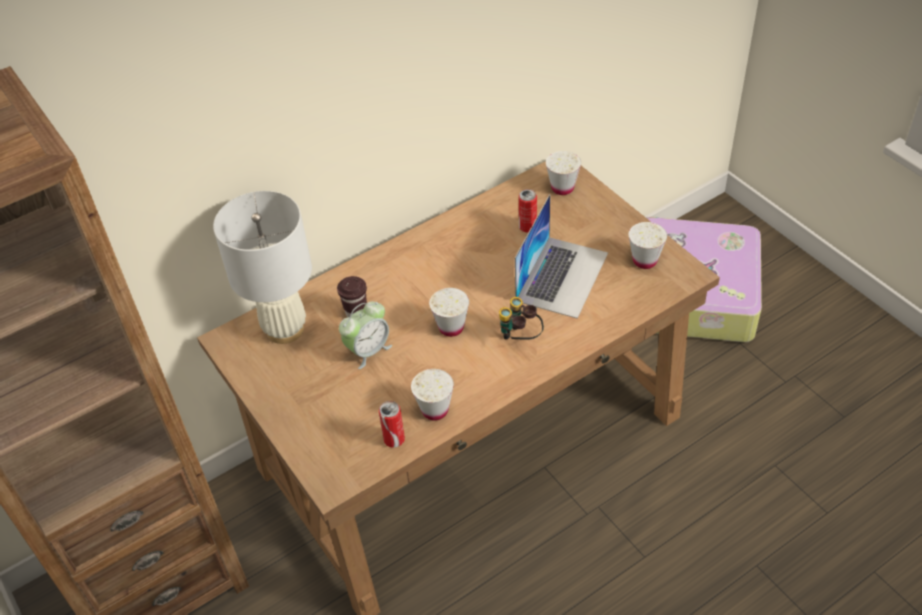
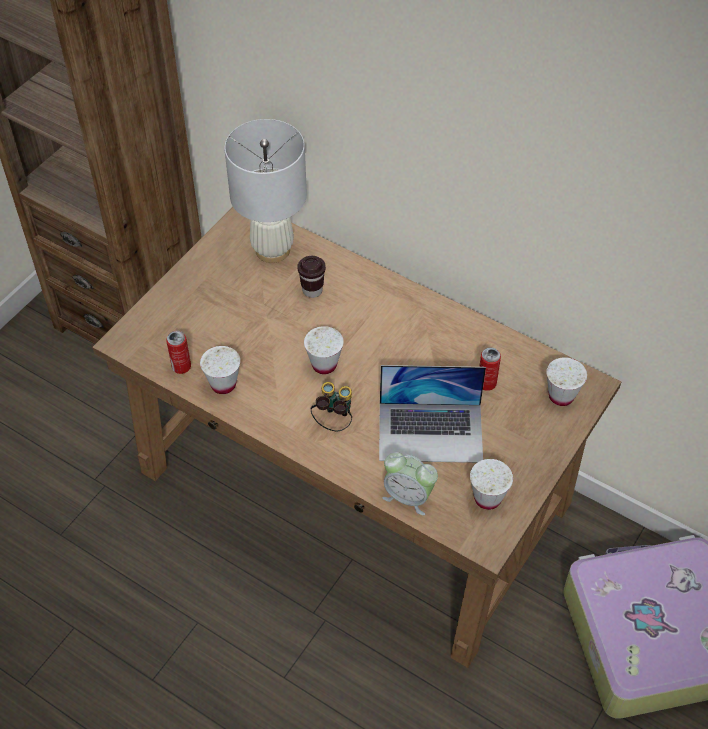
camera: 65 degrees right, 5 degrees up
(368, 351) = (271, 314): alarm clock -> alarm clock (408, 496)

